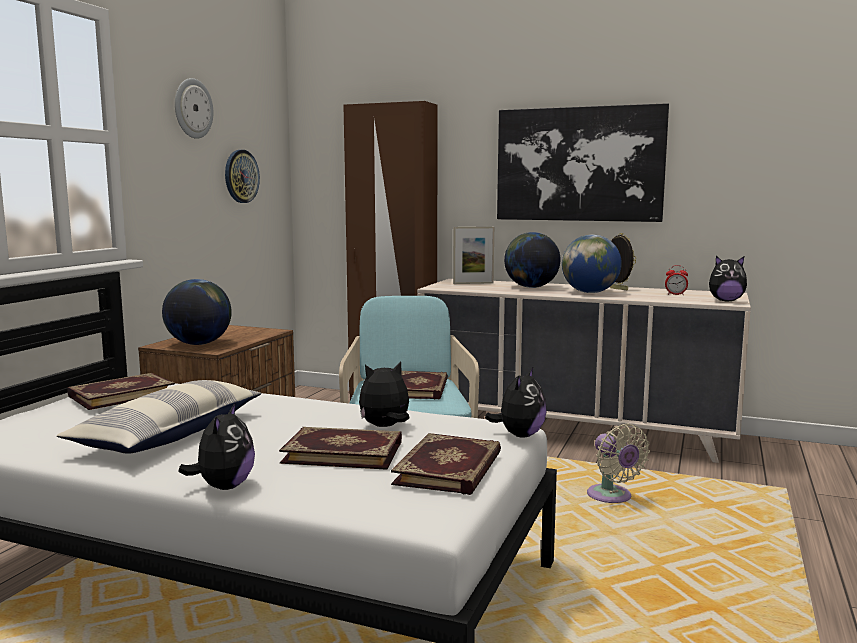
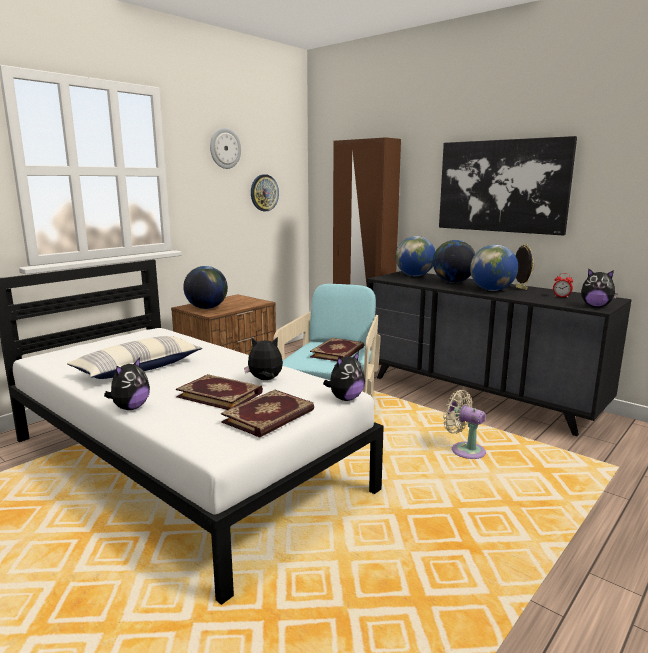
camera: 20 degrees right, 5 degrees up
(121, 394) = (139, 338): book -> none
(473, 283) = (414, 276): picture frame -> globe
(575, 431) = (478, 394): beige dresser -> black dresser
(612, 497) = (464, 450): beige fan -> beige fan turned 135 degrees clockwise

